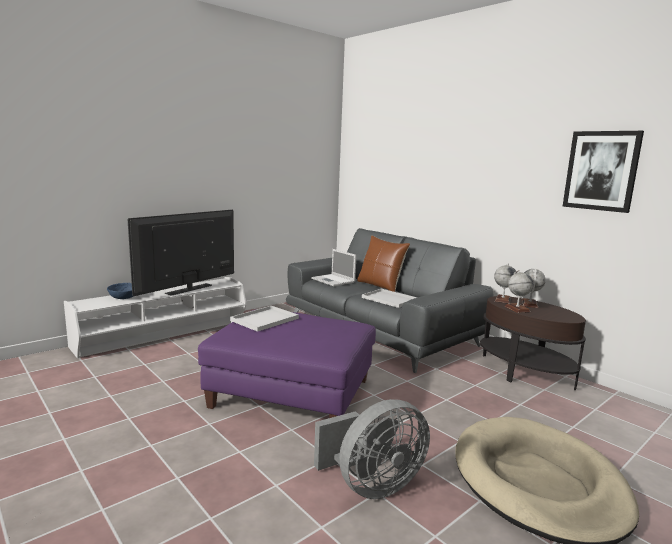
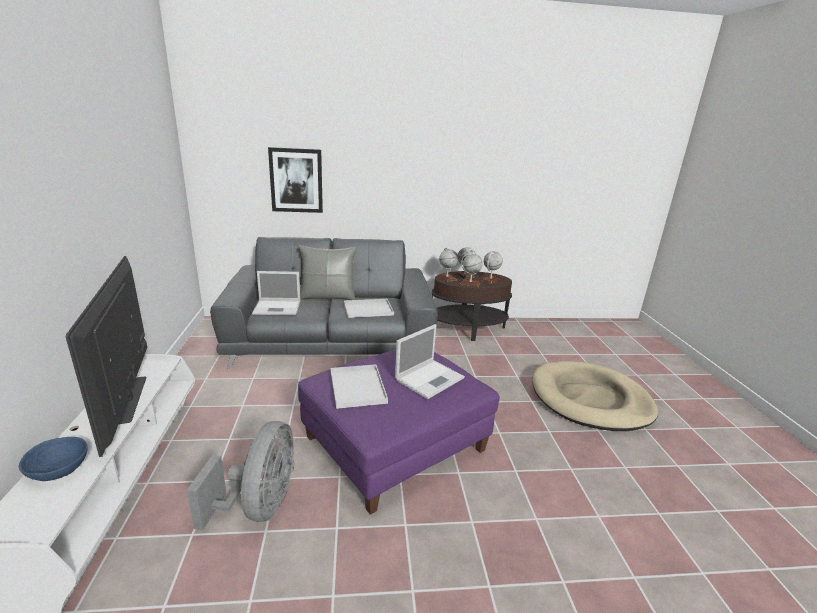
camera: 55 degrees left, 10 degrees up
(313, 335) = (430, 378): none -> laptop
(372, 485) = (562, 467): grey fan -> grey fan (259, 506)
(380, 286) = (327, 297): brown pillow -> grey pillow
(551, 314) = (490, 280): none -> globe
(601, 171) = (501, 162): picture -> picture (296, 180)

